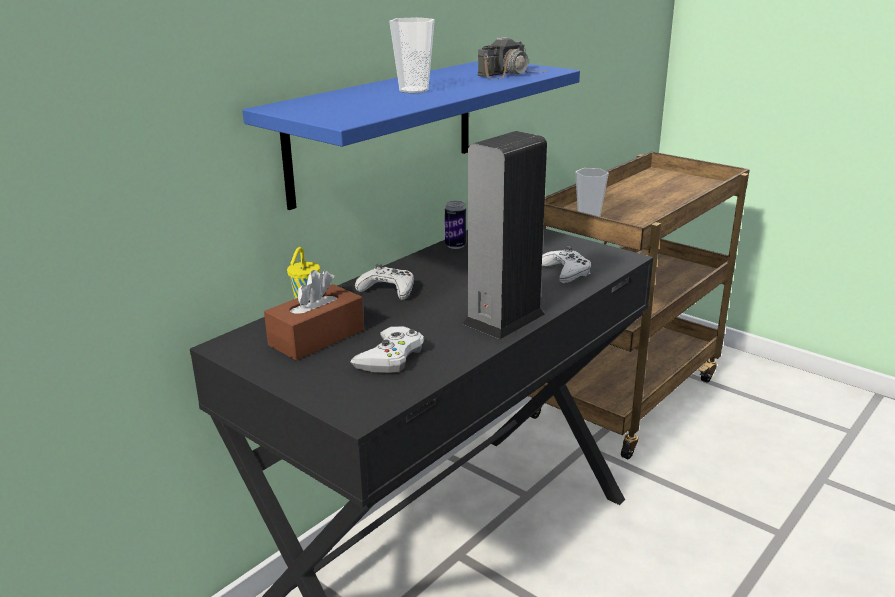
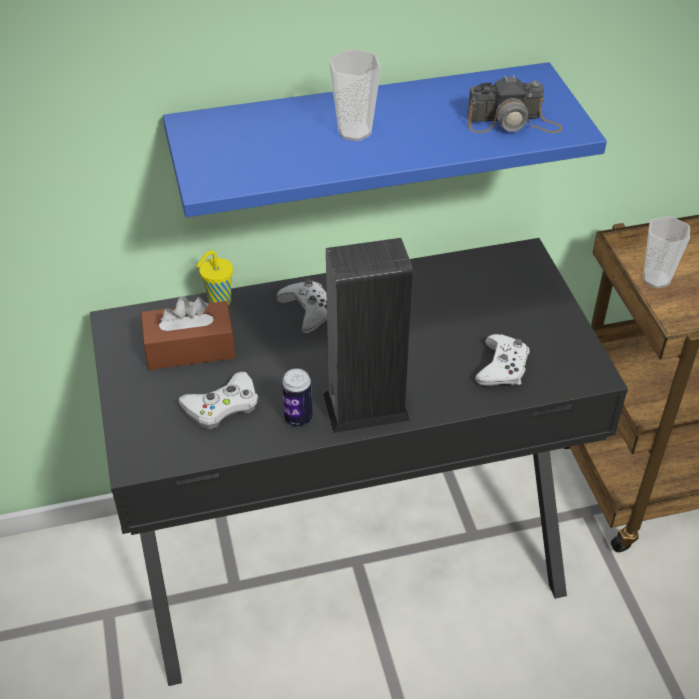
camera: 35 degrees right, 20 degrees up
(455, 246) = (438, 270): can -> can (298, 418)

